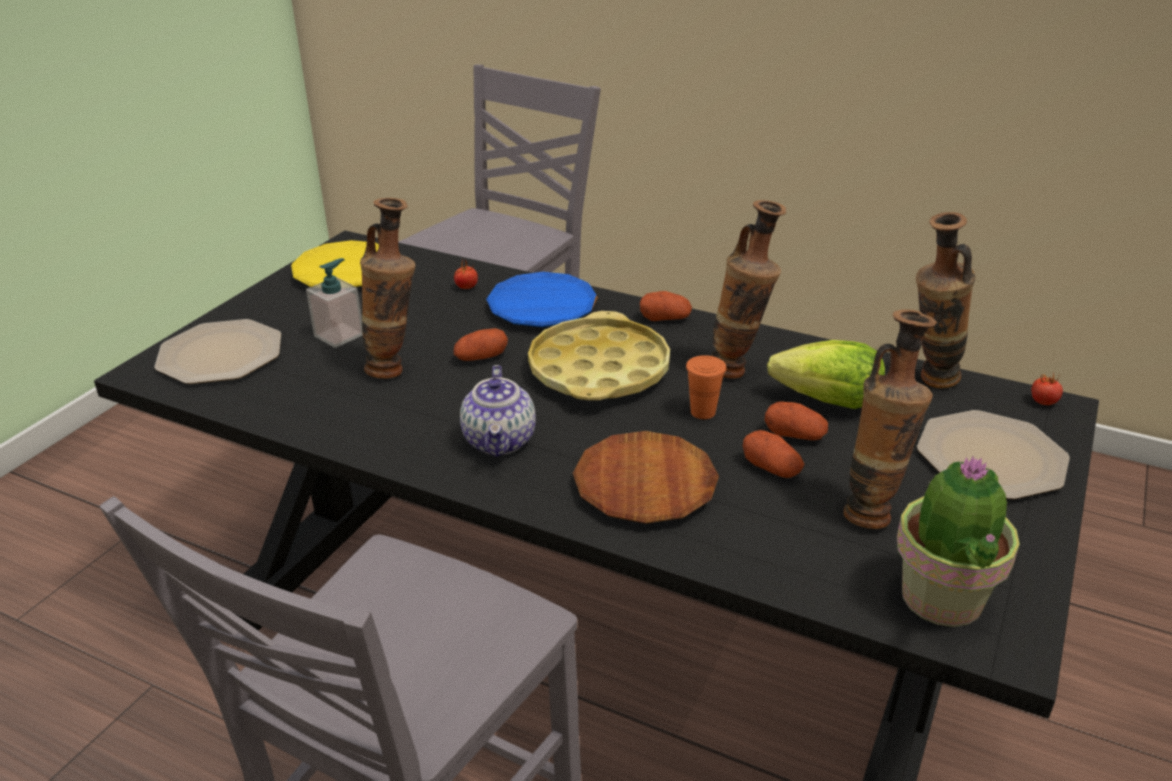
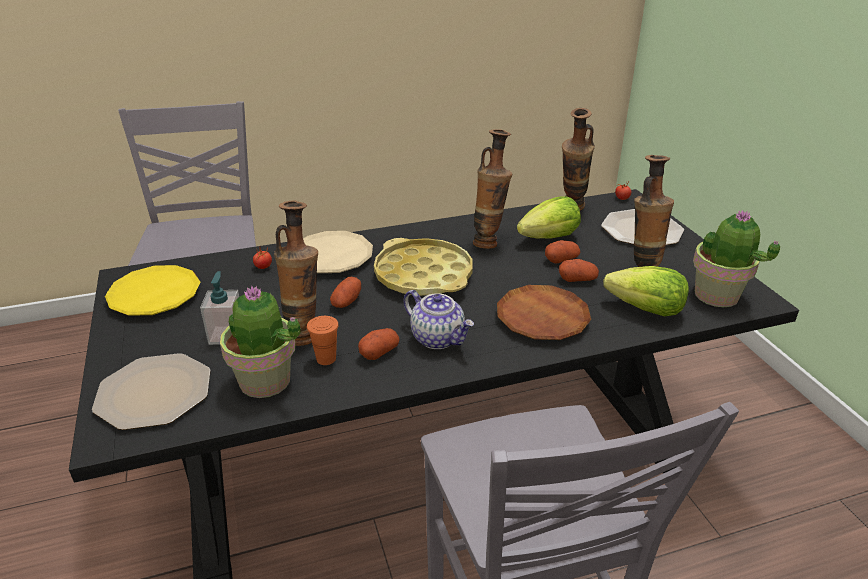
camera: 45 degrees left, 0 degrees up
(300, 392) = (265, 382): none -> potted plant
(542, 307) = (332, 257): blue plate -> beige plate
(665, 318) = (410, 233): potato -> potato (379, 352)
(703, 412) = (507, 270): orange cup -> orange cup (326, 359)
(795, 553) = (646, 310): none -> lettuce

